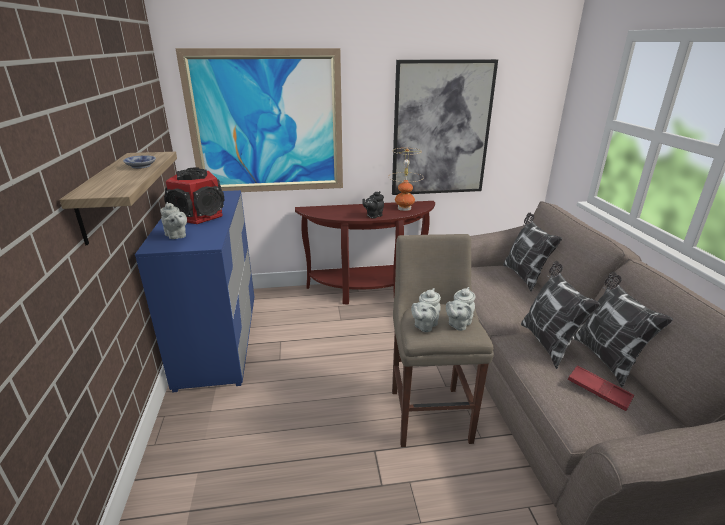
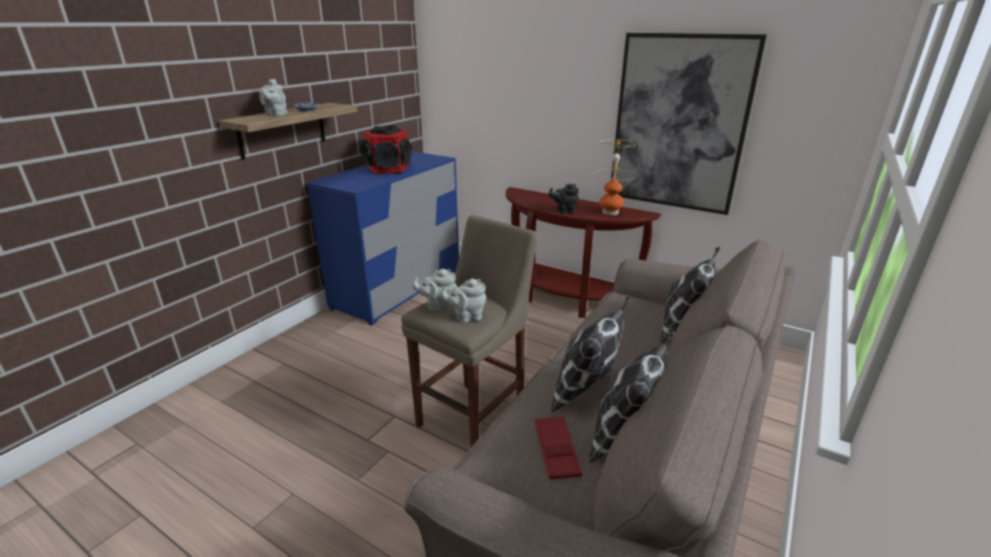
camera: 40 degrees right, 0 degrees up
(176, 236) = (348, 178): grey teapot -> grey teapot (276, 115)
(267, 124) = (493, 96): picture -> none

